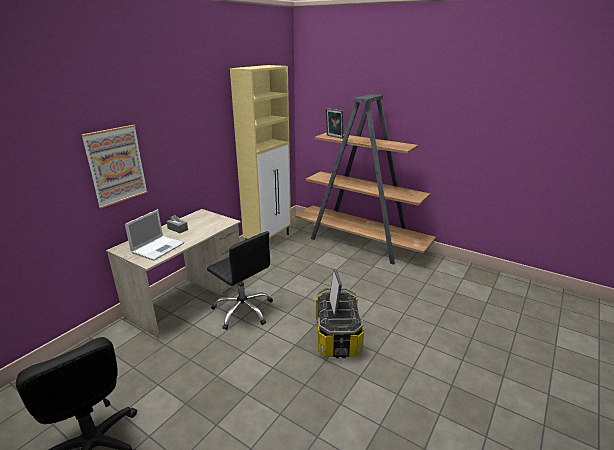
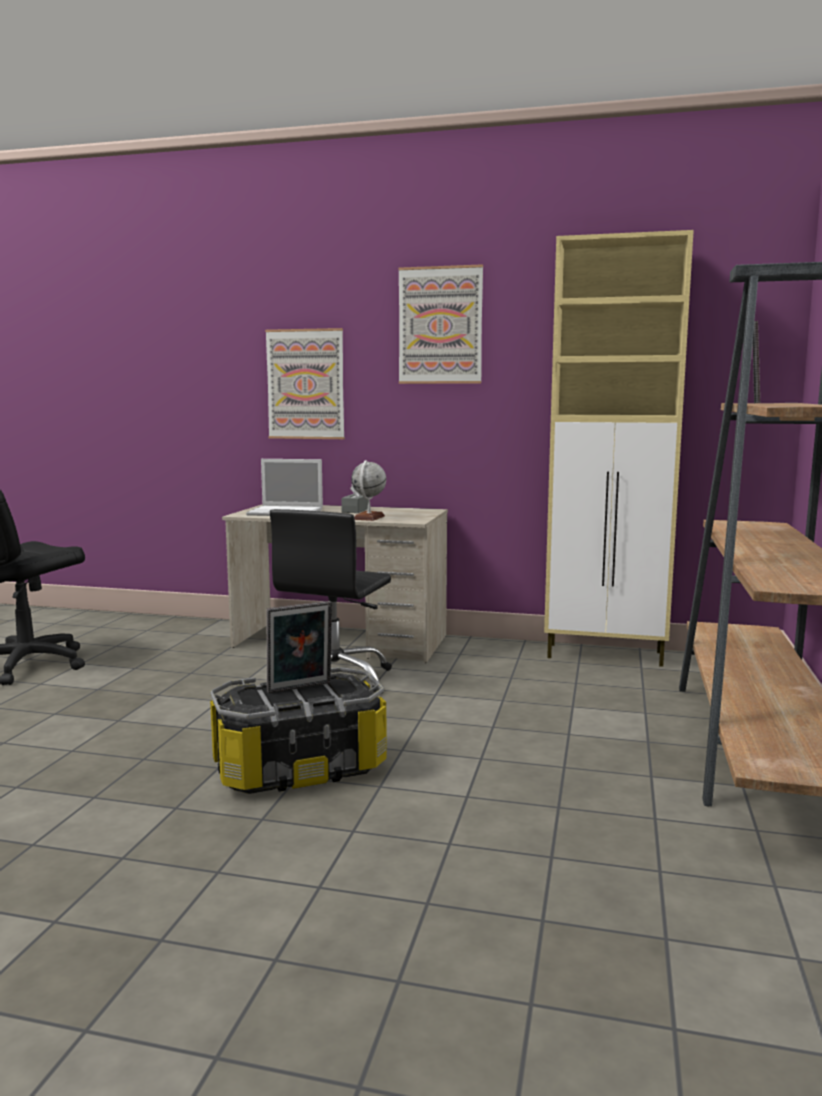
camera: 70 degrees right, 15 degrees down
(184, 114) = (440, 325): none -> picture
(207, 229) = (369, 517): none -> globe

